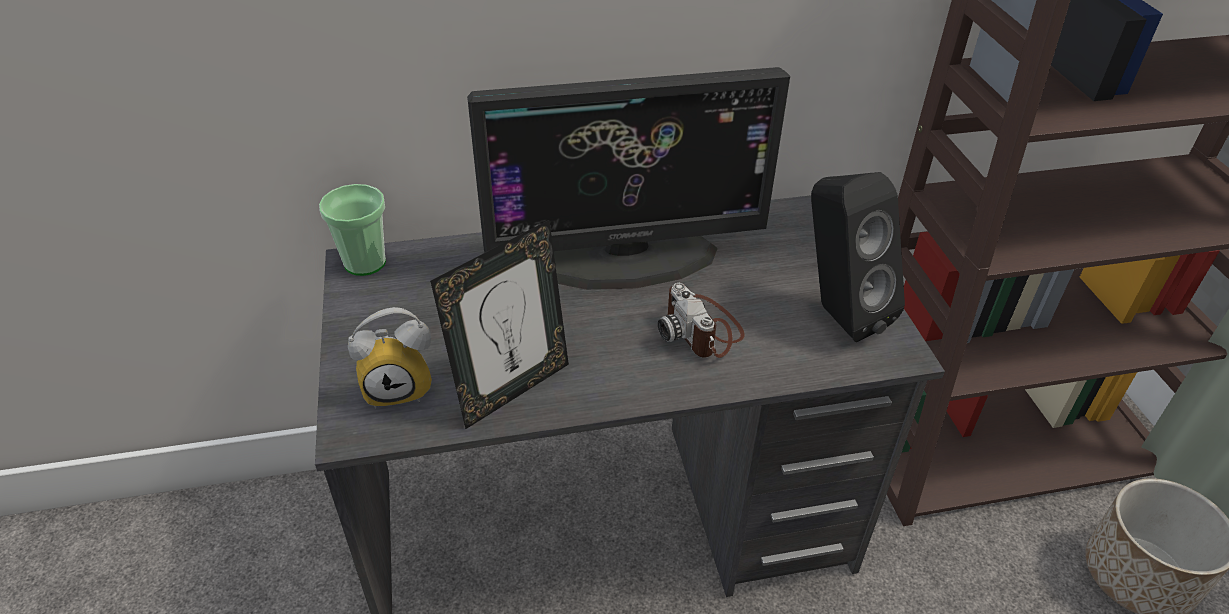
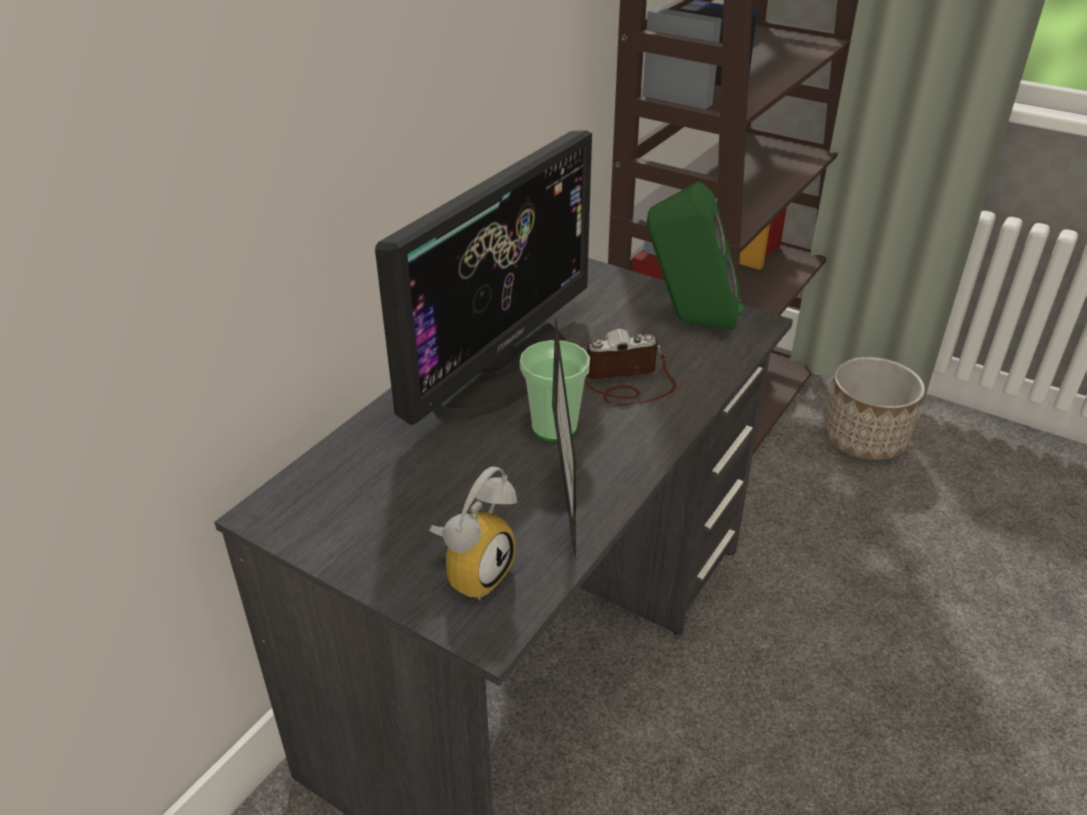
camera: 45 degrees left, 5 degrees down
(365, 262) = (277, 506): cup -> cup (554, 427)
(702, 329) = (627, 383): camera -> camera turned 150 degrees clockwise
(837, 313) = (689, 322): black speaker -> green speaker

